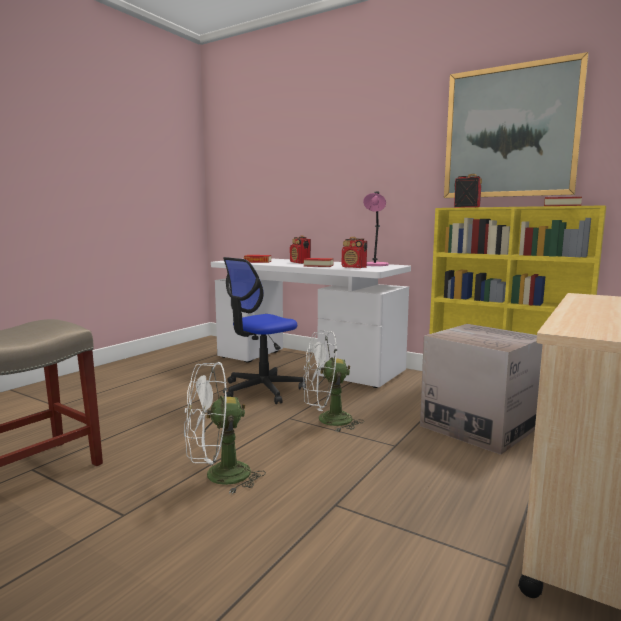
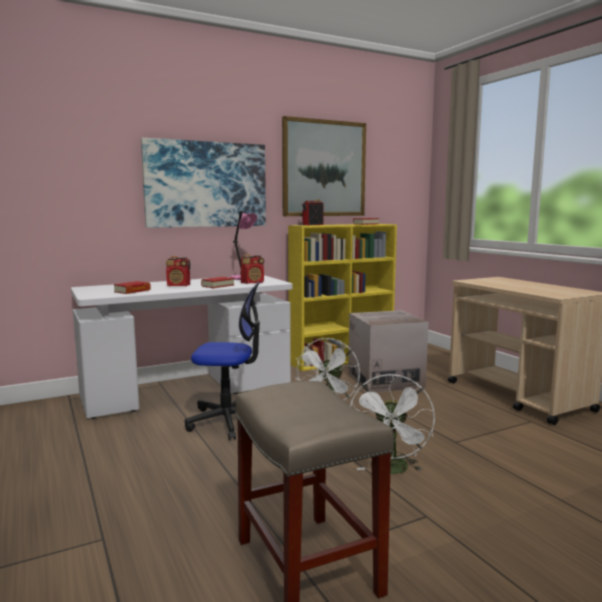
camera: 60 degrees left, 0 degrees up
(262, 390) = (228, 421): office chair -> office chair turned 75 degrees counterclockwise
(362, 167) = (206, 184): none -> picture

